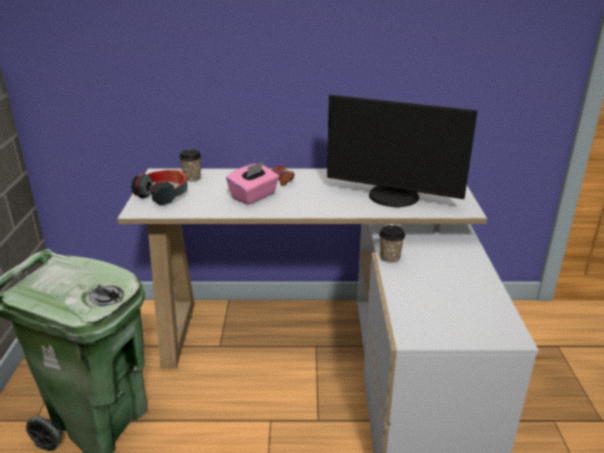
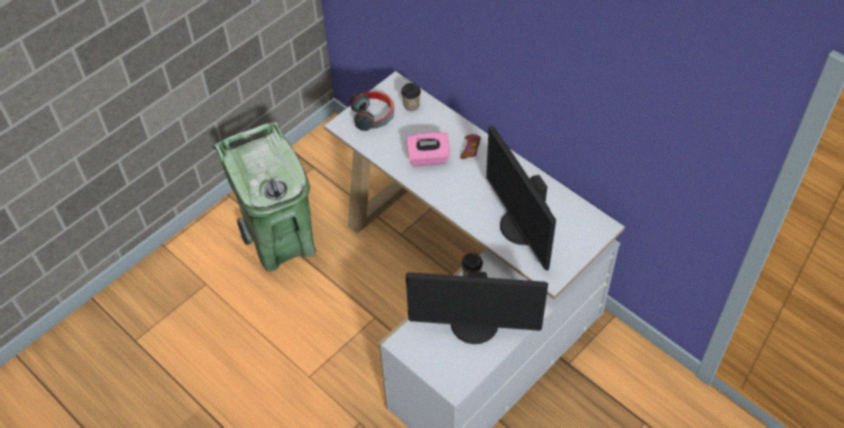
camera: 45 degrees right, 25 degrees up
(448, 285) = (474, 325): none -> monitor

